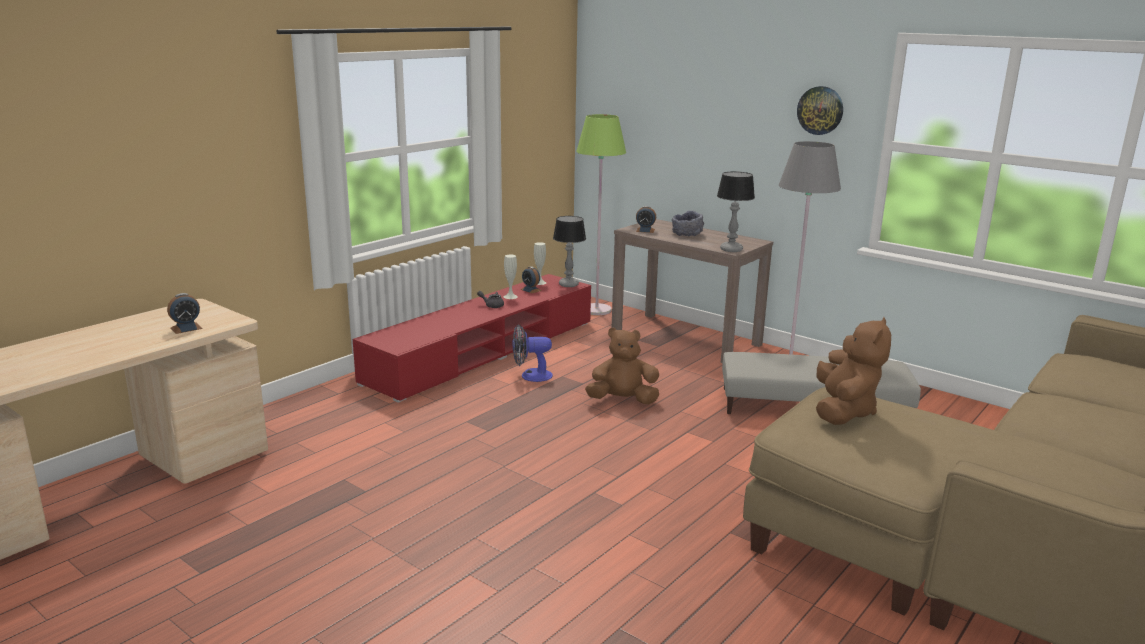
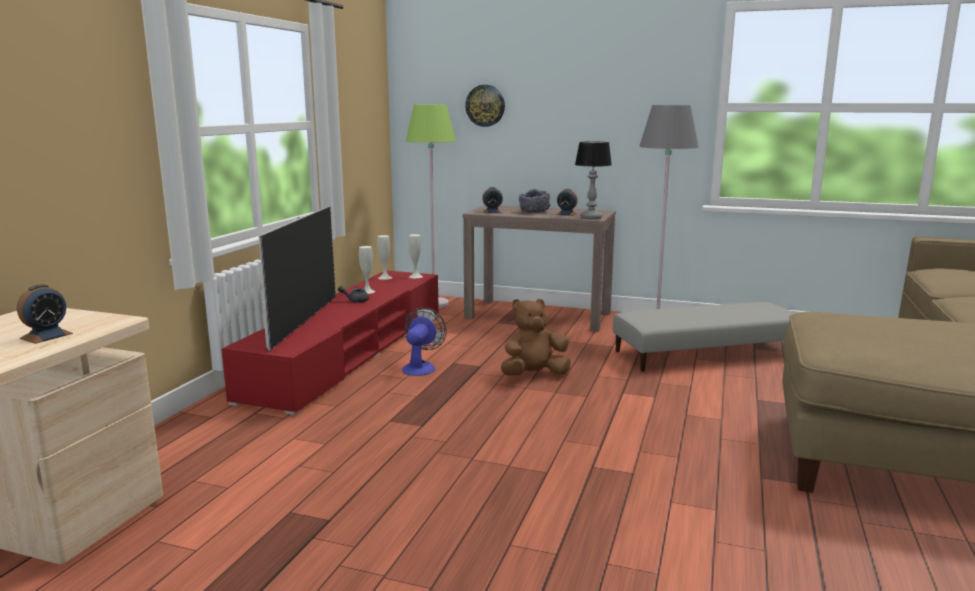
camera: 20 degrees left, 5 degrees down
(433, 321) = (304, 321): none -> television
(530, 376) = (421, 367): fan -> fan turned 135 degrees clockwise
(531, 290) = (382, 284): alarm clock -> alarm clock (566, 214)
(568, 285) = (415, 276): table lamp -> white vase
(820, 110) = (654, 81): wall clock -> wall clock (485, 105)
(843, 411) = (855, 326): brown plush toy -> none

